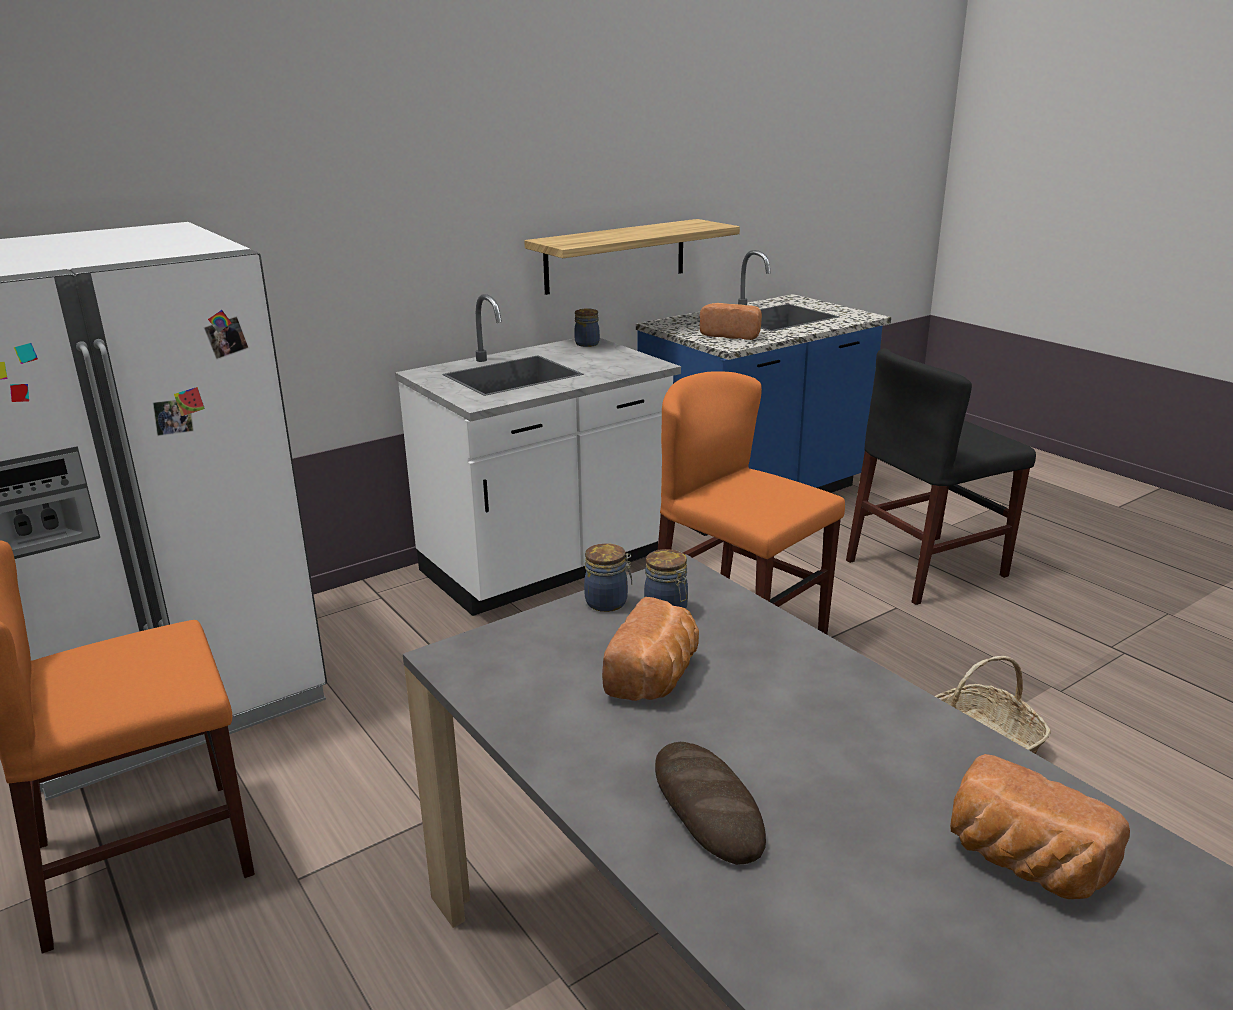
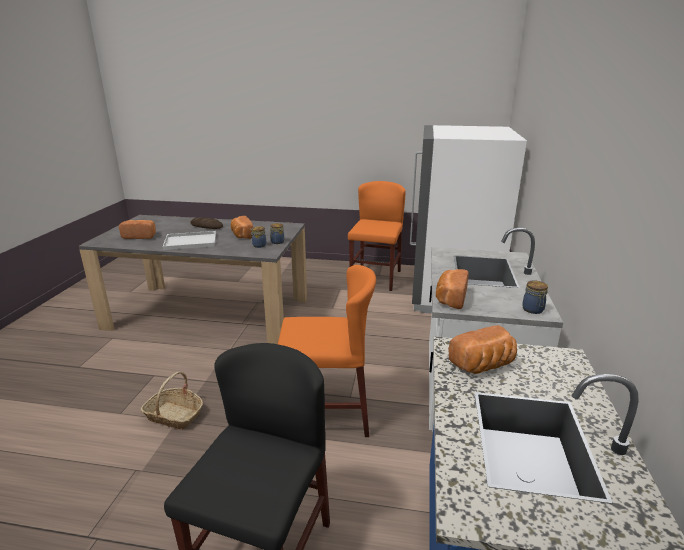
camera: 135 degrees right, 0 degrees up
(615, 256) = (600, 277): shelf -> none
(634, 367) = (450, 298): none -> bread
(843, 719) = (189, 242): none -> white tray

